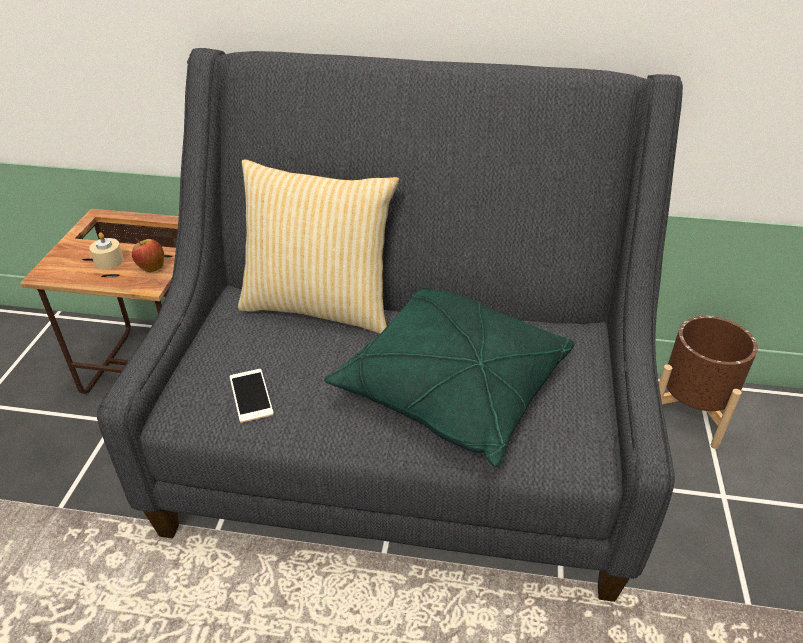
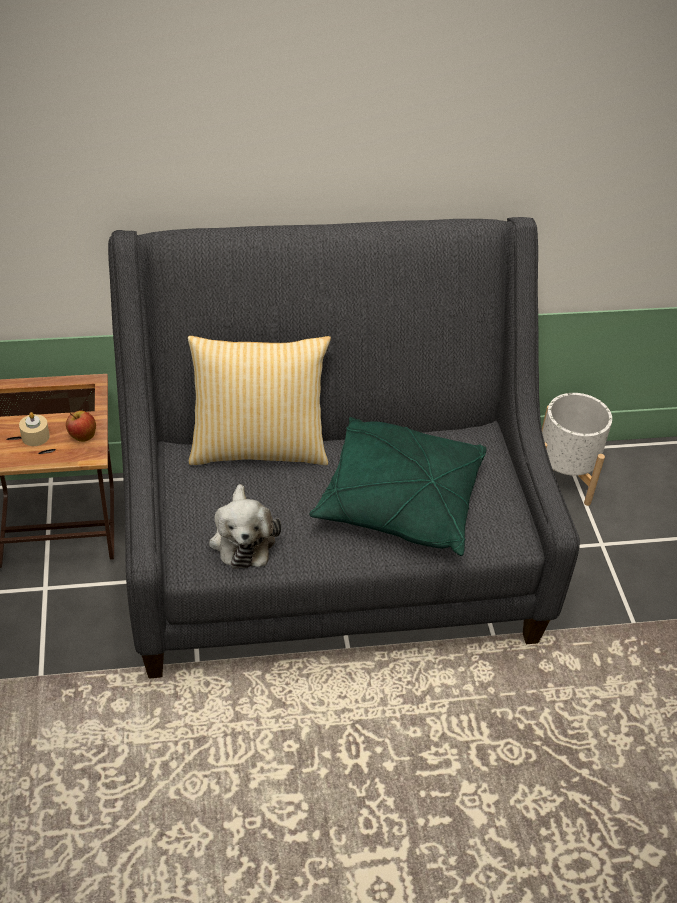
camera: 20 degrees left, 5 degrees up
(251, 395) = (242, 538): phone -> plush toy
(689, 413) = (562, 478): brown planter -> white planter

